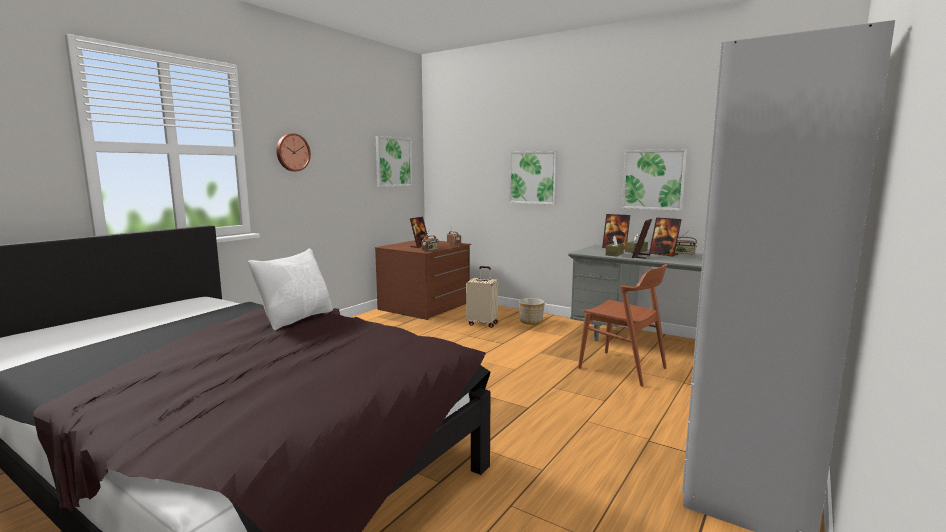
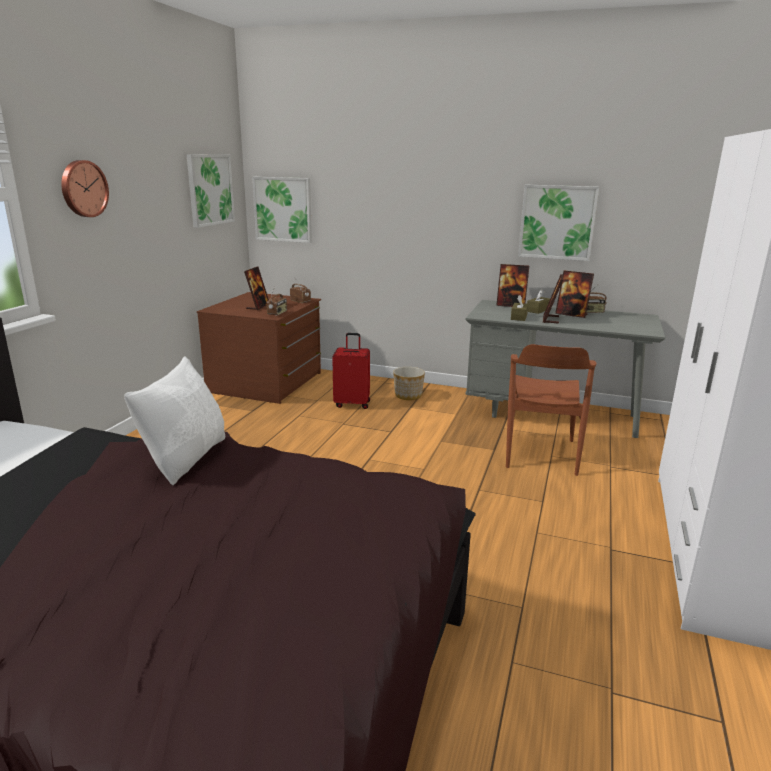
camera: 15 degrees left, 10 degrees up
(482, 323) = (352, 404): beige suitcase -> red suitcase
(533, 177) = (403, 214): picture -> picture (283, 209)
(622, 368) = (540, 453): brown chair -> brown chair turned 75 degrees clockwise

